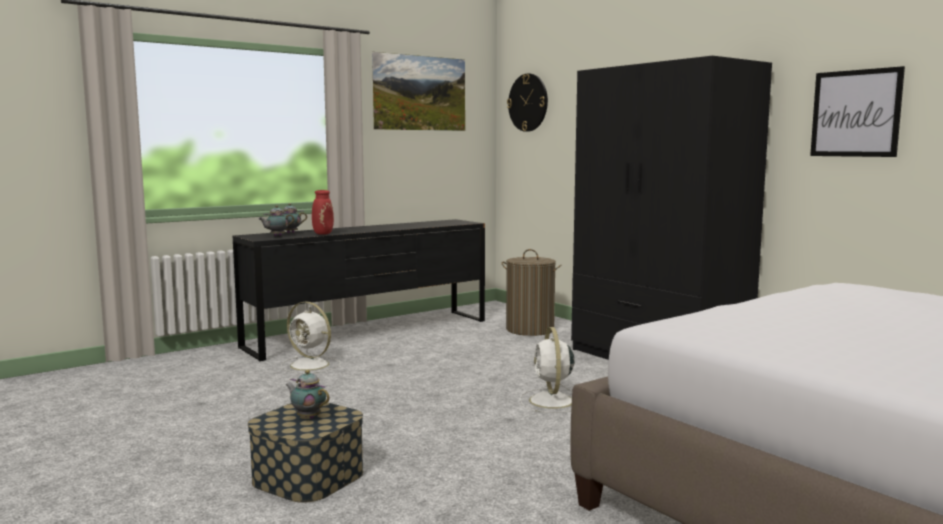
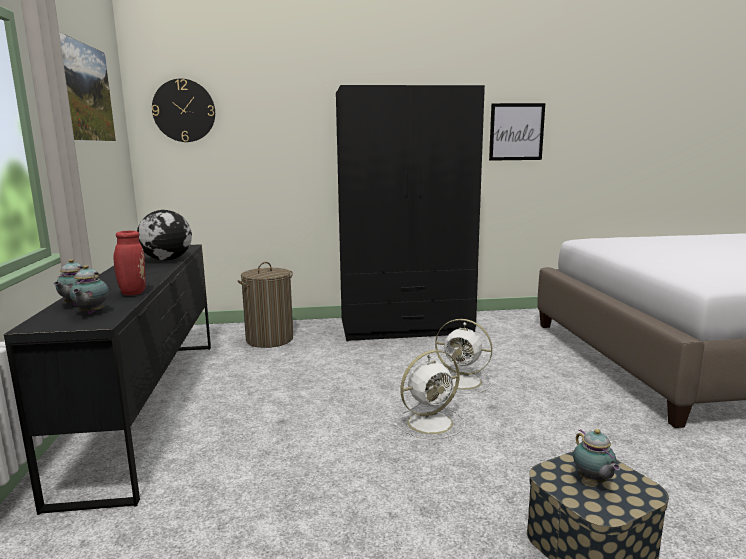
camera: 60 degrees left, 5 degrees up
(308, 417) = (593, 481): teapot -> teapot turned 75 degrees counterclockwise
(311, 365) = (215, 469): white fan -> white fan (431, 422)
(418, 226) = (167, 260): none -> globe

